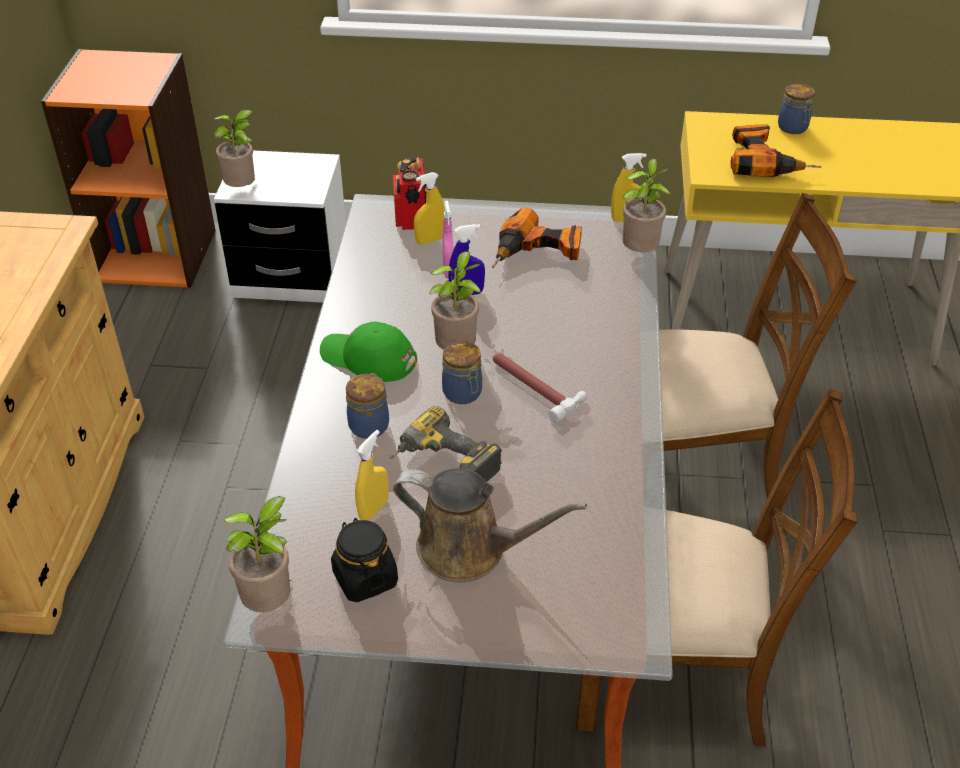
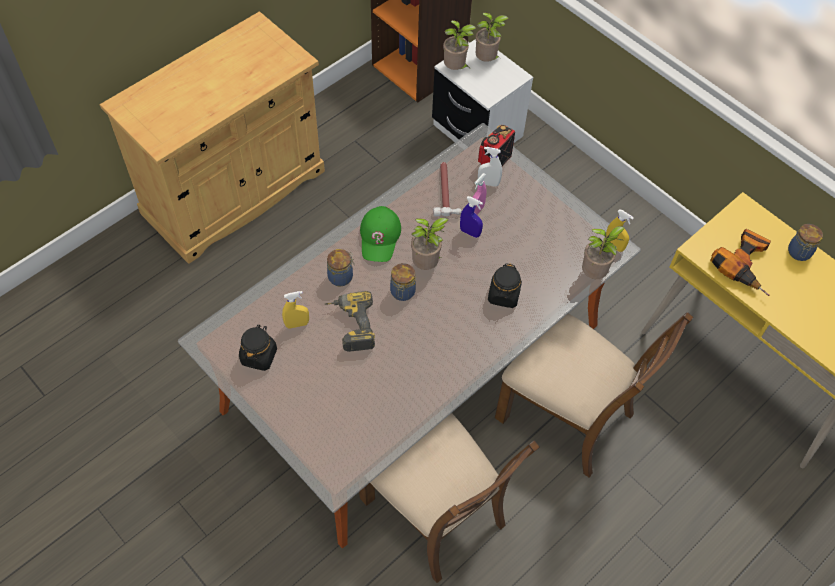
camera: 40 degrees right, 15 degrees up
(271, 603) = (211, 336): potted plant -> potted plant (487, 61)
(368, 358) = (380, 237): green cap -> green cap turned 150 degrees counterclockwise
(430, 240) = (488, 183): yellow spray bottle -> white spray bottle
(470, 550) = (315, 379): brown watering can -> none
(533, 386) = (441, 314): hammer -> hammer (446, 190)
(538, 253) = (536, 233): power drill -> none
(576, 326) = (503, 295): none -> black jar

